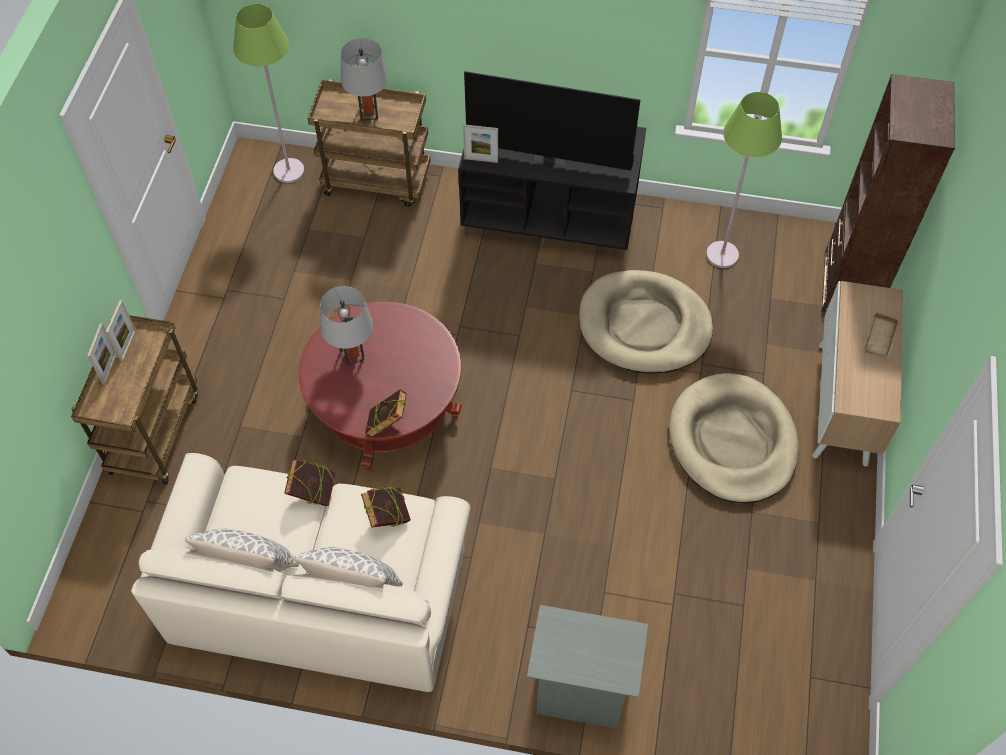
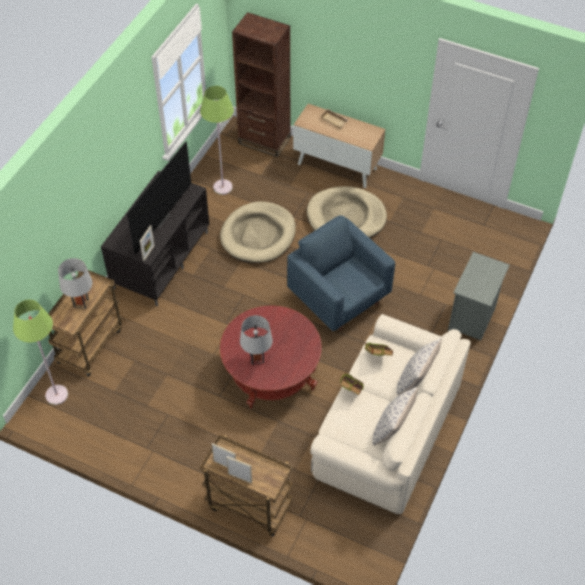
camera: 75 degrees left, 5 degrees down
(387, 424) = (312, 349): book -> none
(555, 468) = (339, 298): none -> blue armchair

